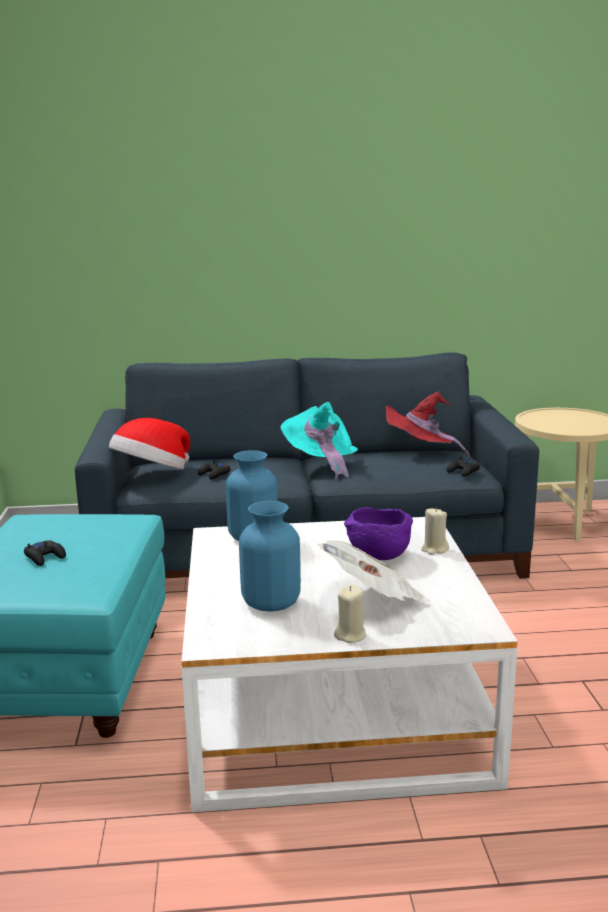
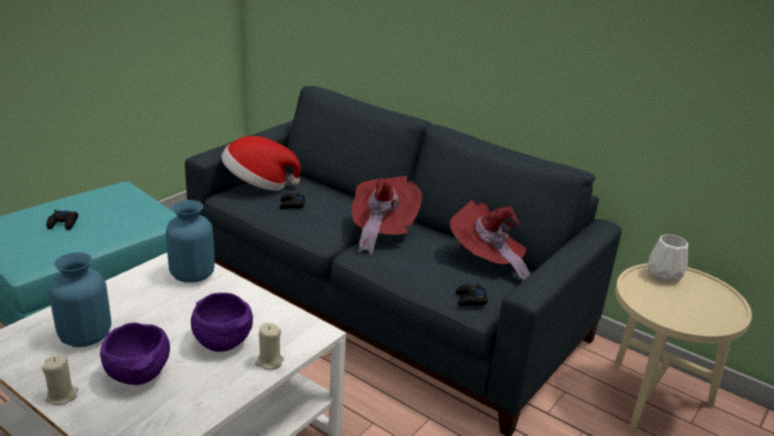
camera: 40 degrees right, 10 degrees up
(321, 463) = (381, 231): turquoise hat -> red hat
(374, 598) = (139, 376): newspaper -> purple bowl
(538, 415) = (663, 274): none -> white vase

